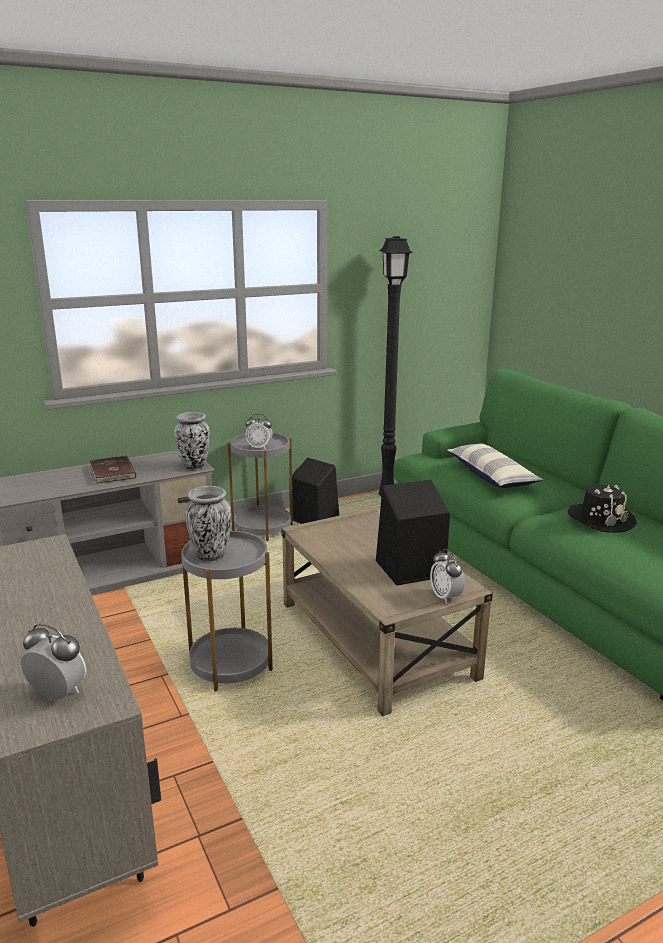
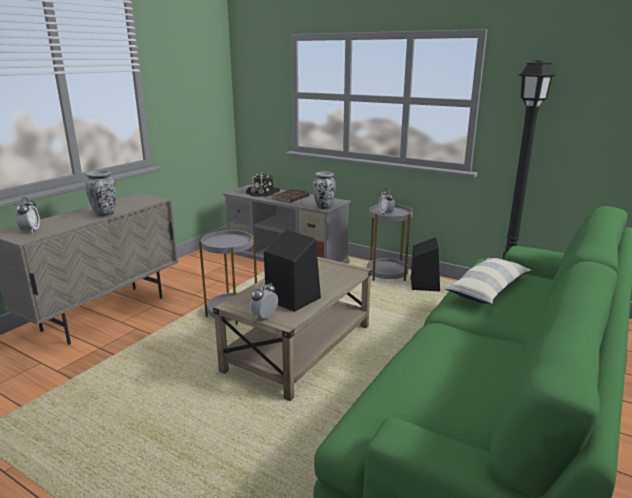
camera: 60 degrees right, 0 degrees up
(210, 555) = (223, 239): vase -> vase (105, 214)
(600, 519) = (468, 350): black hat -> black hat (263, 192)

